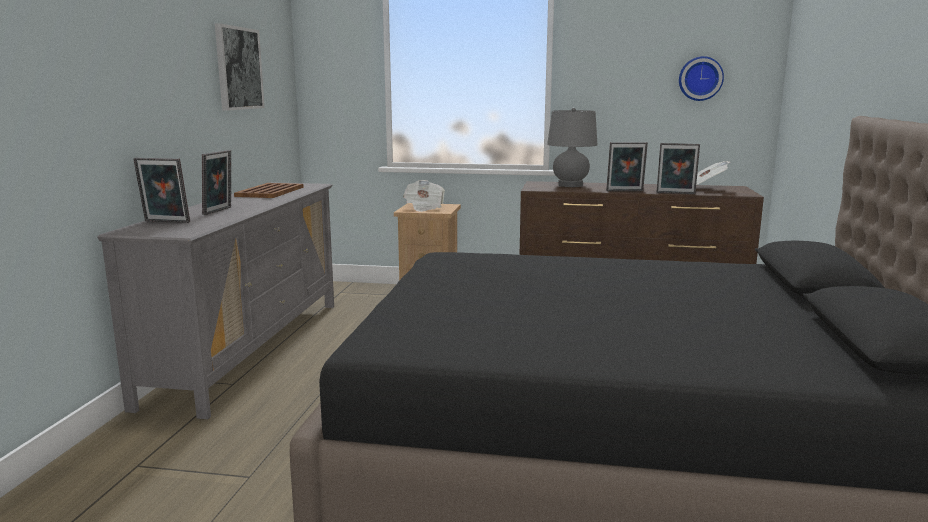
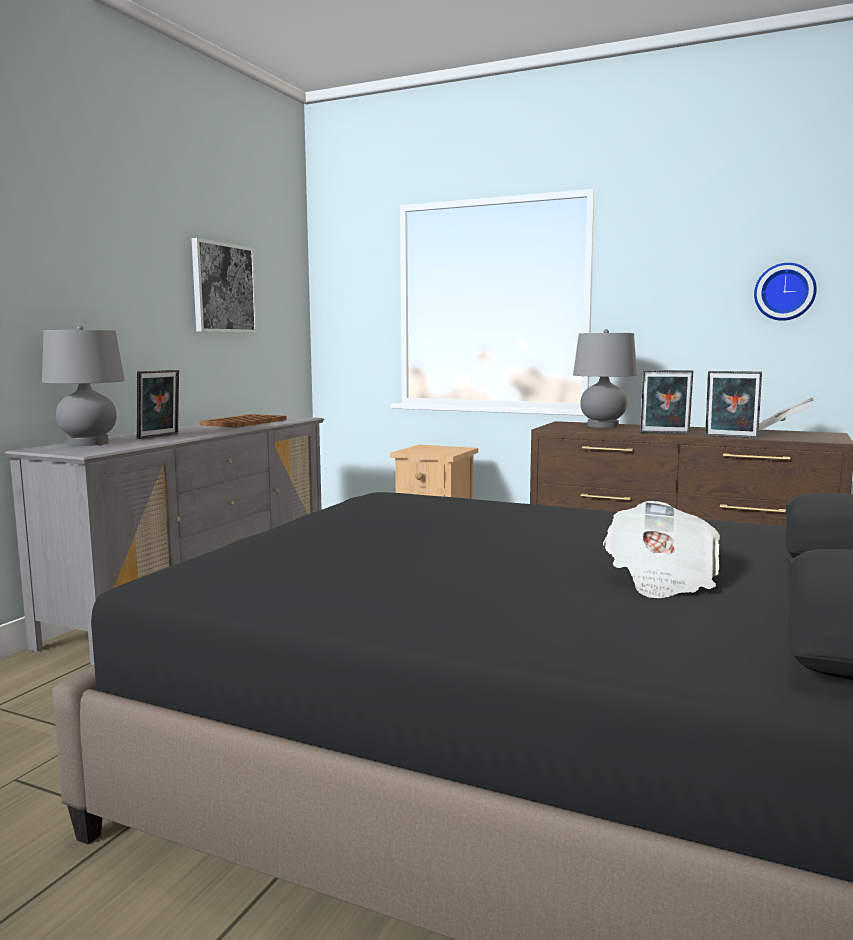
camera: 15 degrees right, 5 degrees down
(165, 222) = (88, 443): picture frame -> grey table lamp
(424, 207) = (430, 449): newspaper -> newspaper (660, 580)

